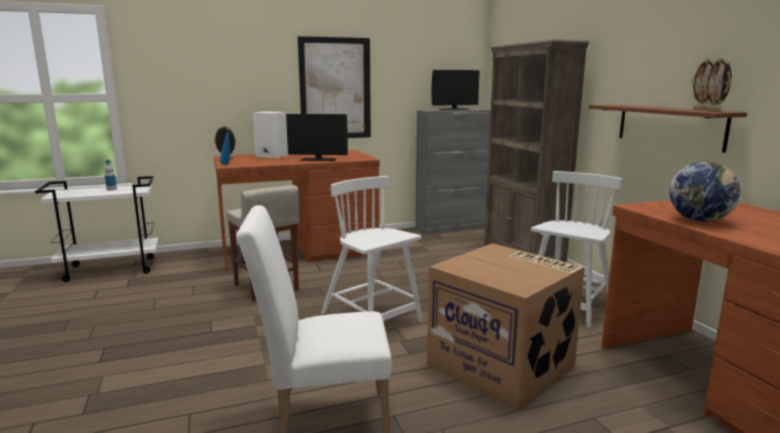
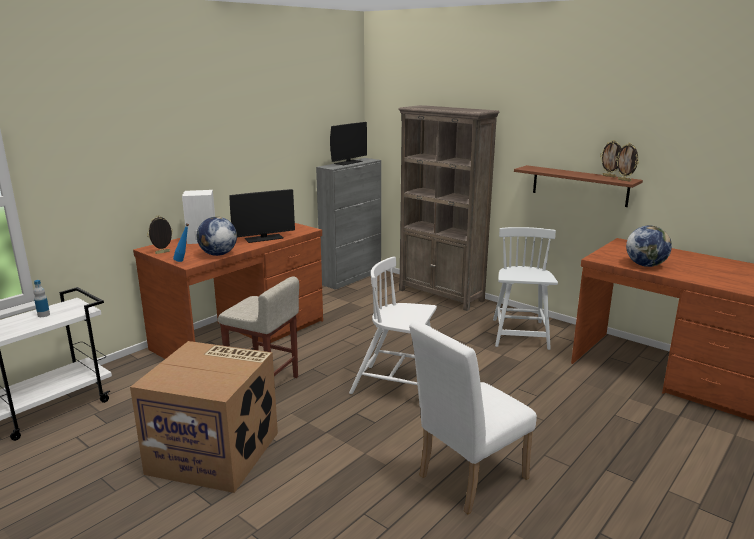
camera: 30 degrees left, 5 degrees up
(260, 163) = (218, 254): none -> globe
(335, 88) = (244, 155): picture -> none
(503, 365) = (529, 395): cardboard box -> cardboard box (216, 452)

